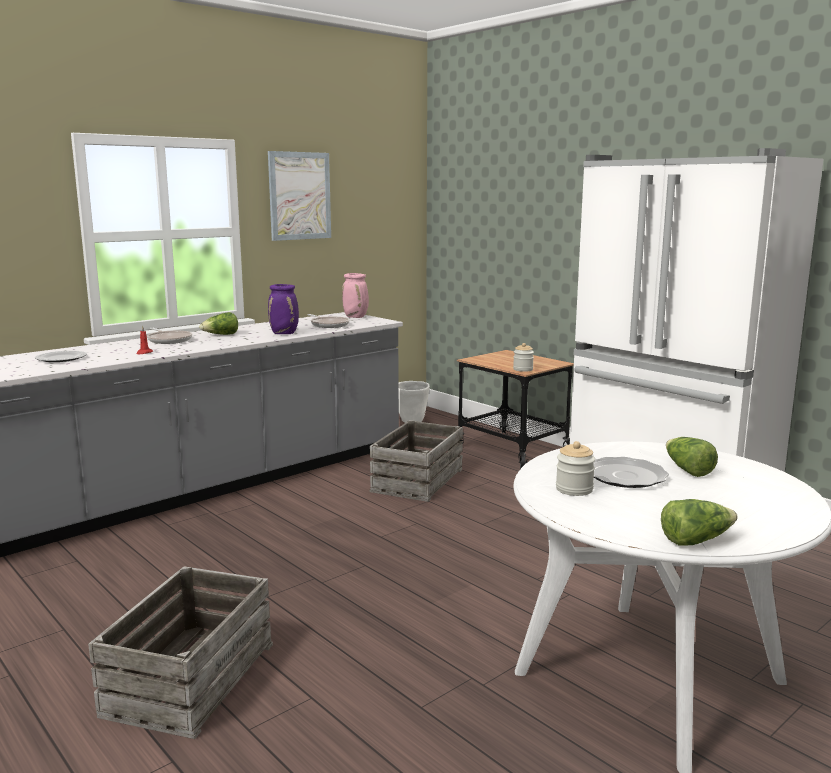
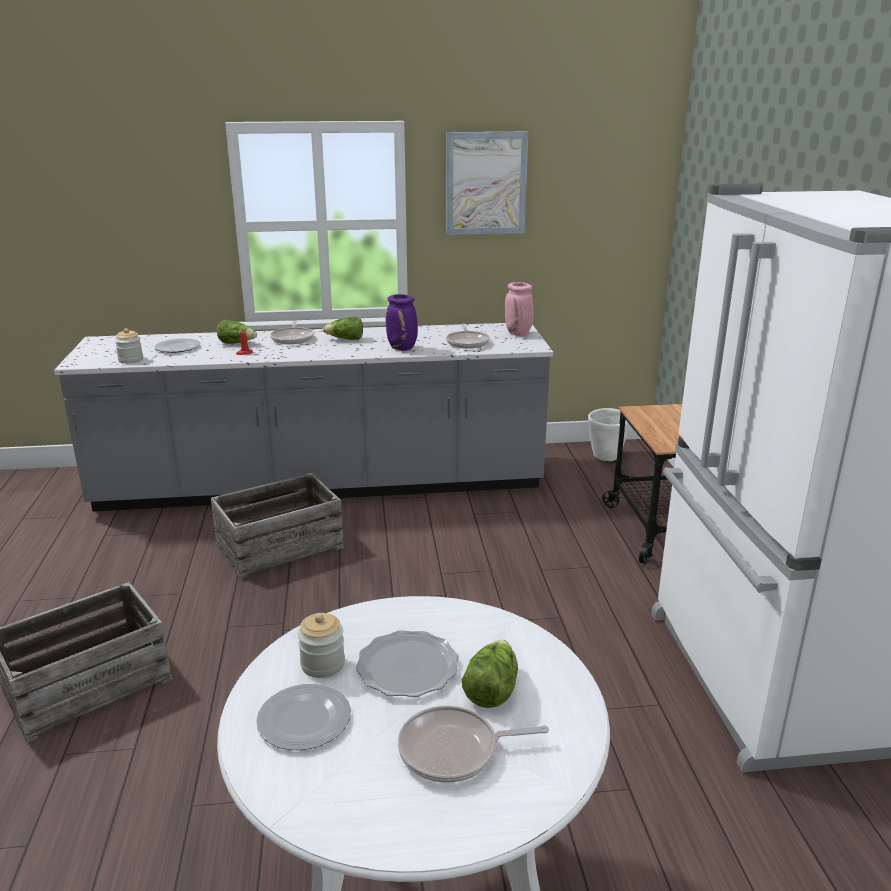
camera: 35 degrees right, 10 degrees up
(418, 480) = (513, 540): crate -> crate (280, 547)
(523, 369) = (668, 442): jar -> jar (131, 360)
(623, 512) = (305, 720): none -> plate
(695, 540) = (295, 799): lettuce -> lettuce (237, 343)
(726, 496) = (454, 751): none -> frying pan

